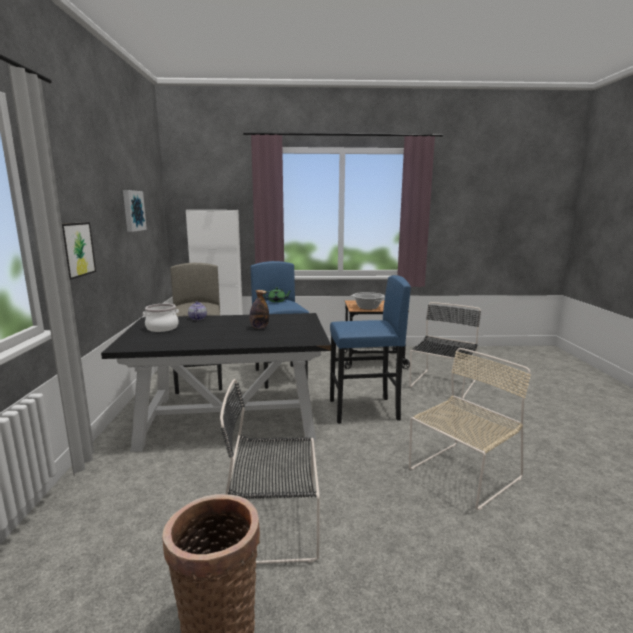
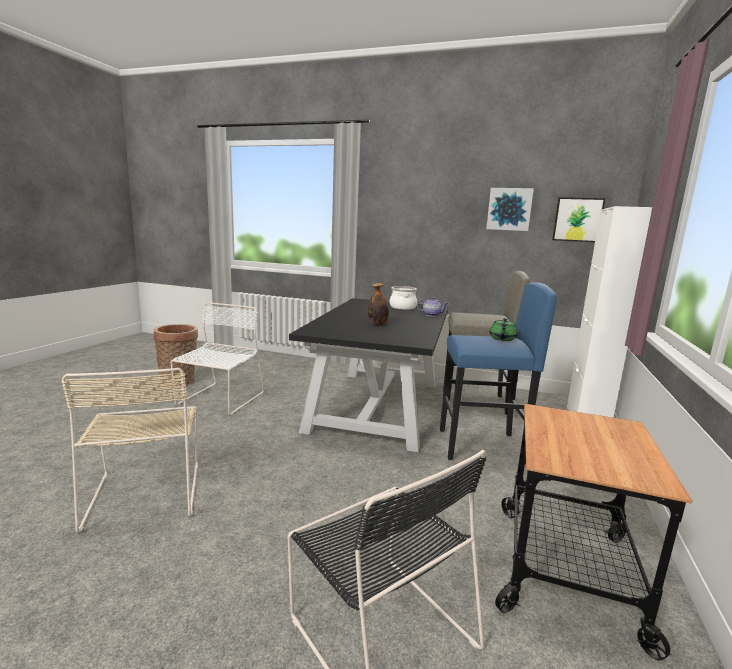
camera: 110 degrees right, 0 degrees up
(74, 249) = (390, 232): picture -> picture (577, 219)
(272, 526) = (219, 399): black chair -> white chair
(364, 410) = (337, 479): blue stool -> none
(368, 307) = (556, 426): cooking pot -> none

